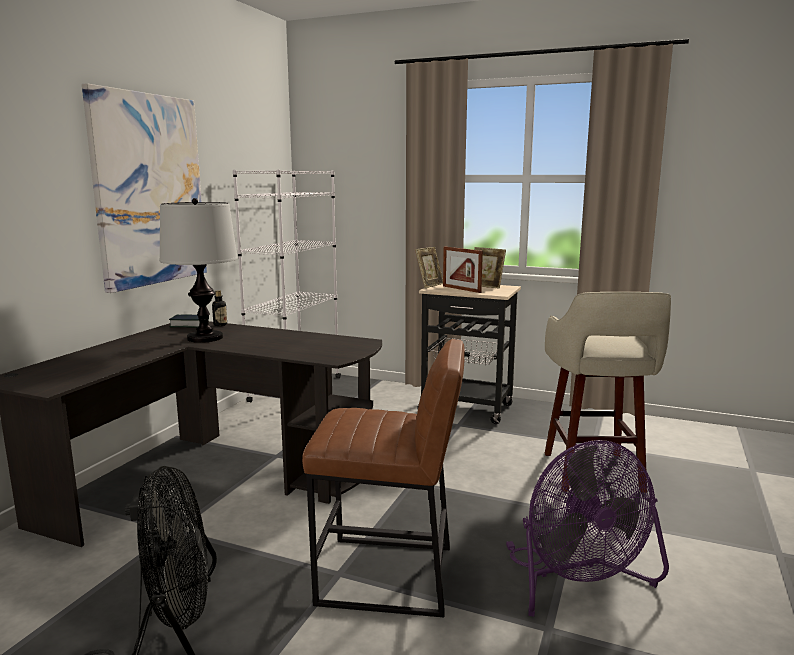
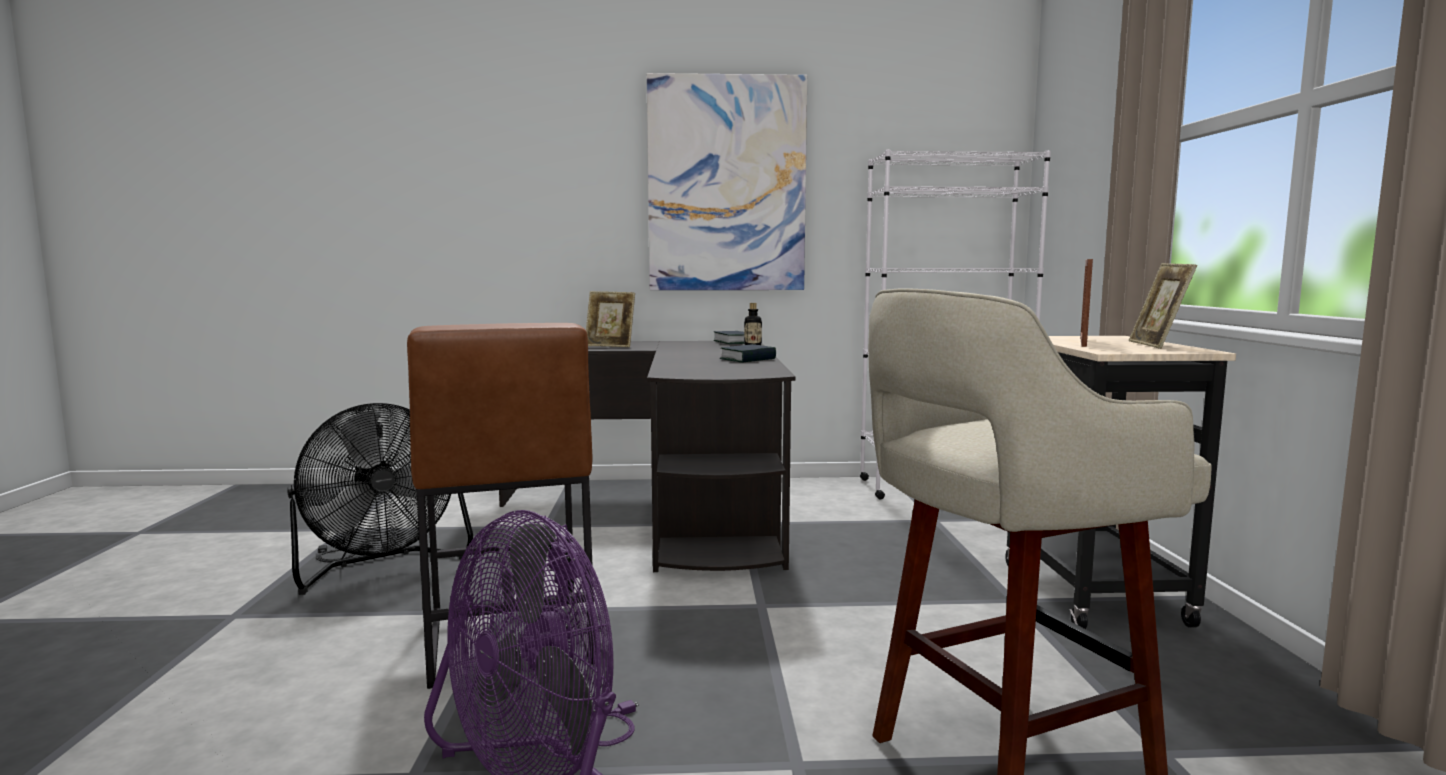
camera: 65 degrees right, 5 degrees down
(205, 338) = (694, 349): table lamp -> none
(291, 336) = (748, 359): none -> book
(429, 285) = (1065, 335): picture frame -> picture frame (610, 346)

